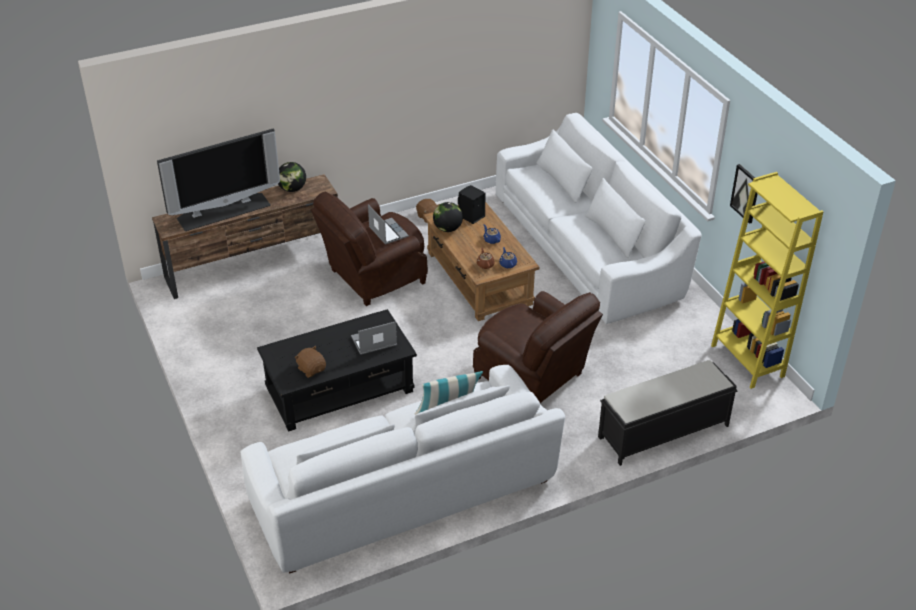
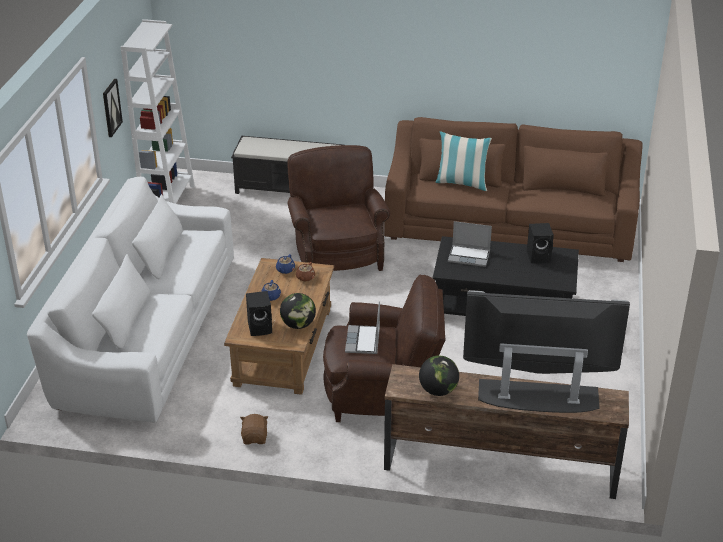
camera: 145 degrees left, 5 degrees down
(311, 369) = (539, 257): brown plush toy -> black speaker
(404, 493) = (509, 225): white sofa -> brown sofa
(747, 361) = (168, 200): yellow bookcase -> white bookcase

